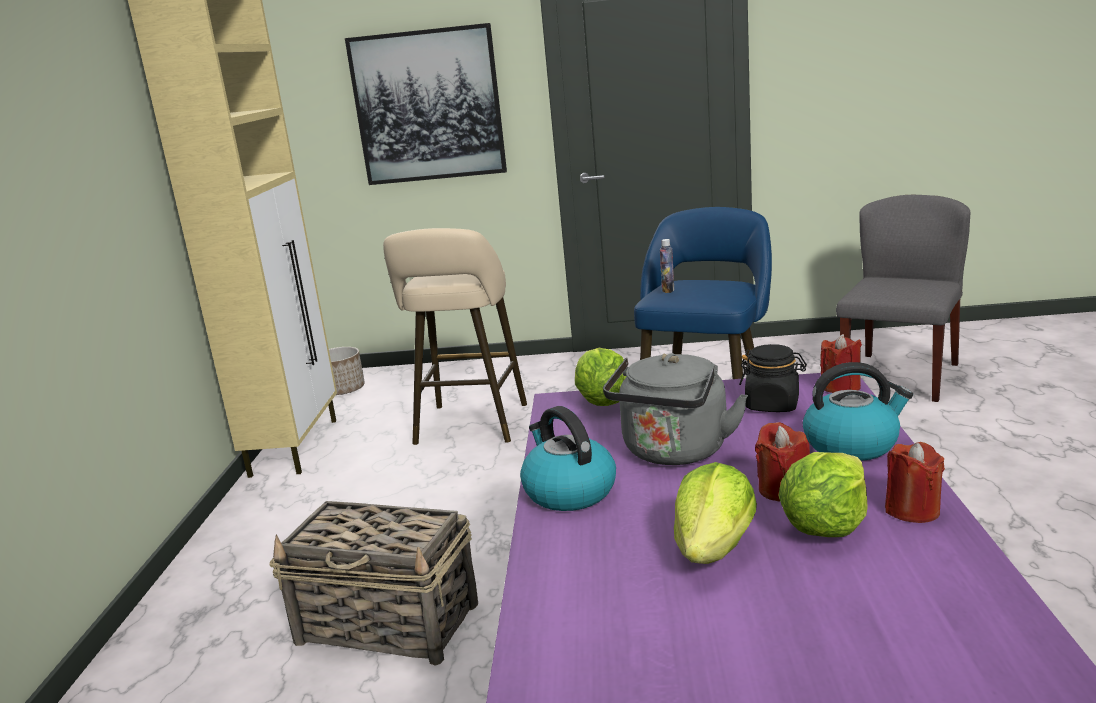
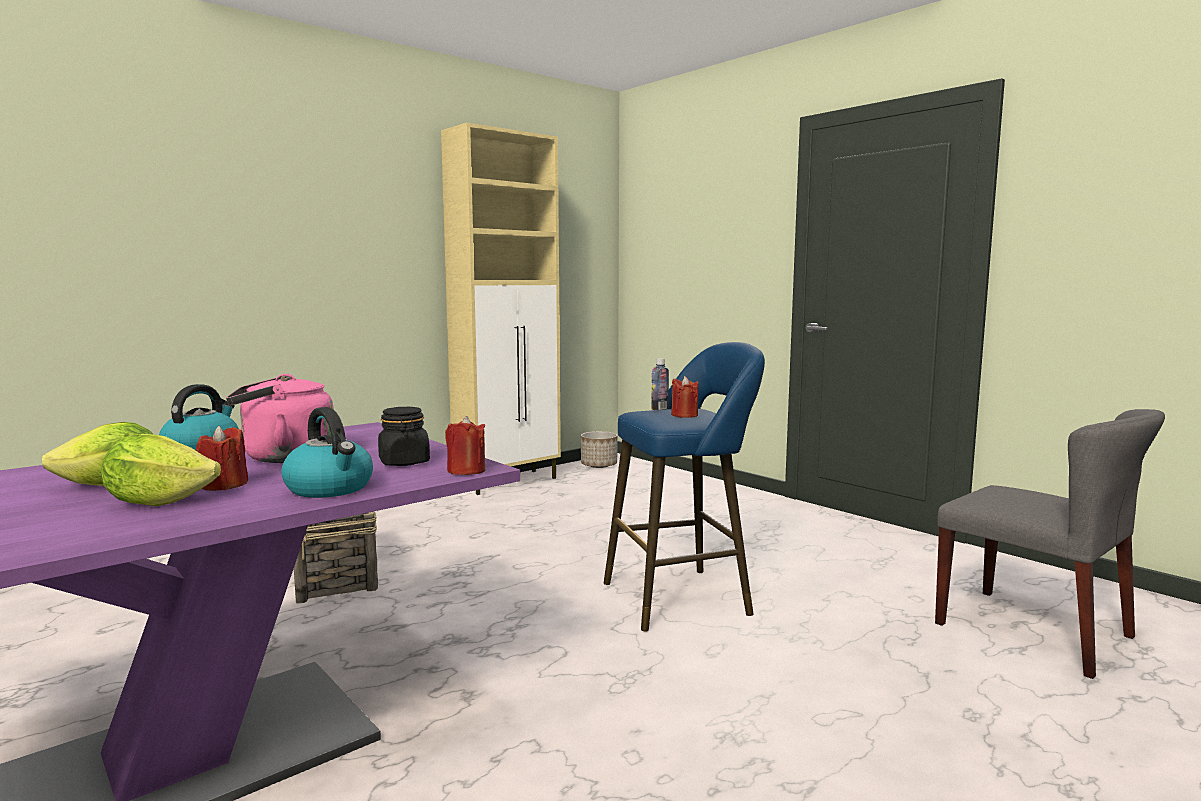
camera: 45 degrees right, 10 degrees down
(428, 106) = (707, 248): picture -> none
(470, 427) = (605, 510): beige stool -> none
(602, 401) = (373, 433): lettuce -> none
(673, 453) = (283, 457): grey kettle -> pink kettle
(899, 376) = (1034, 630): grey chair -> grey chair turned 60 degrees clockwise
(912, 510) = (196, 517): red candle -> red candle (684, 415)

